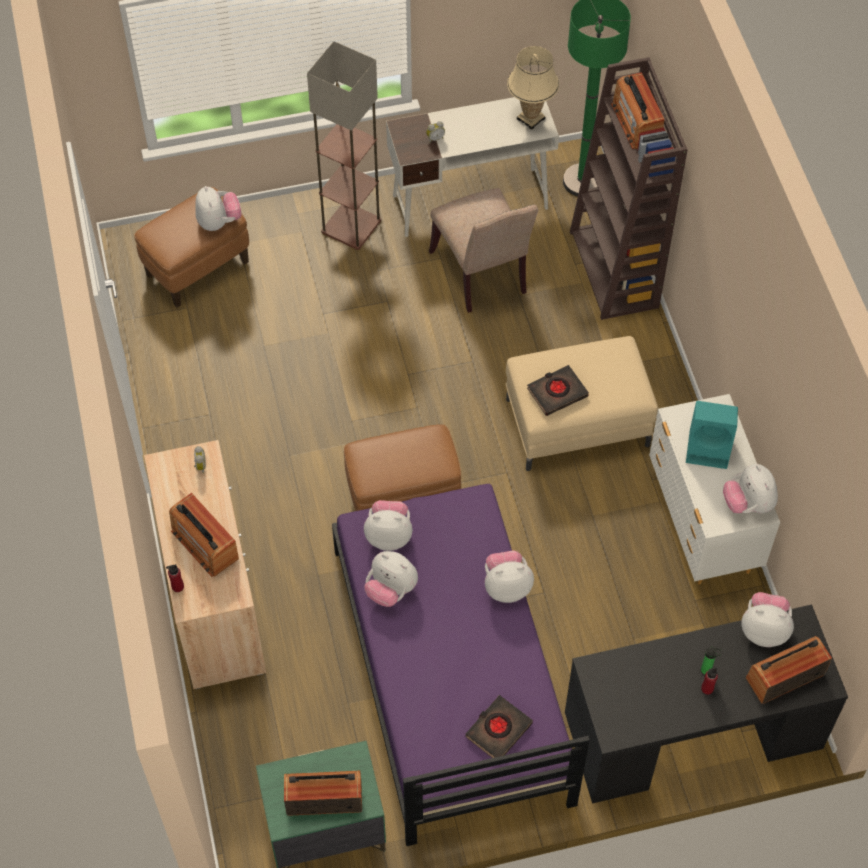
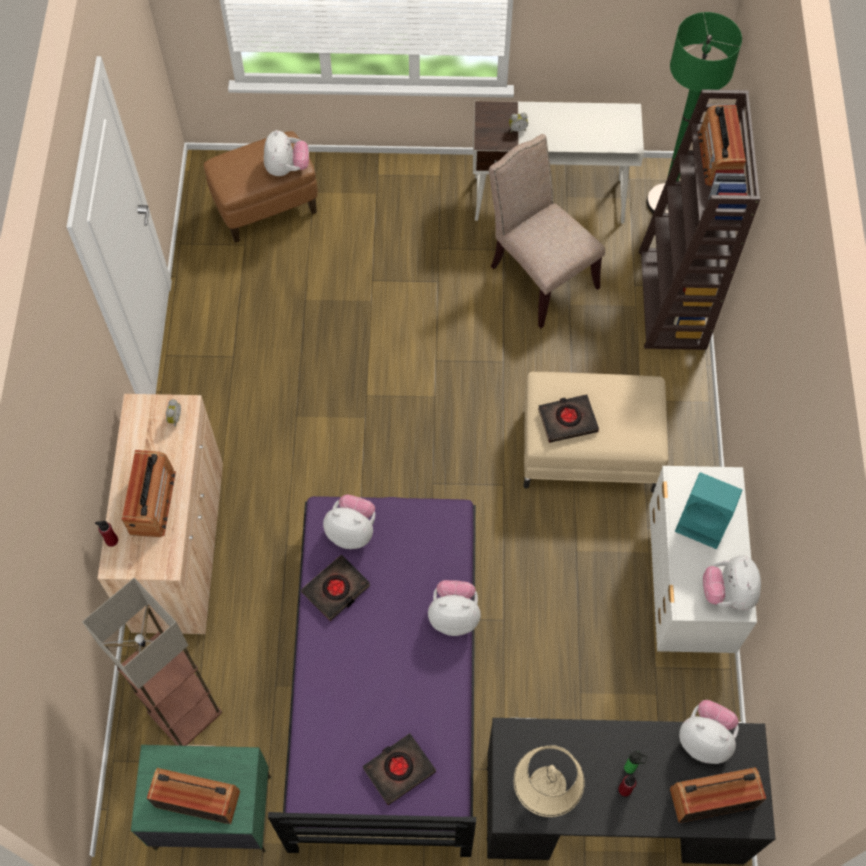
camera: 15 degrees right, 5 degrees up
(204, 544) = (152, 502): radio -> radio turned 150 degrees counterclockwise
(351, 227) = (425, 199): floor lamp -> floor lamp (184, 713)
(391, 590) = (336, 589): plush toy -> black book
(402, 498) = (392, 486): brown ottoman -> none
(482, 274) = (539, 275): beige chair -> beige chair turned 150 degrees clockwise
(531, 119) = (620, 129): beige table lamp -> beige table lamp (544, 796)

